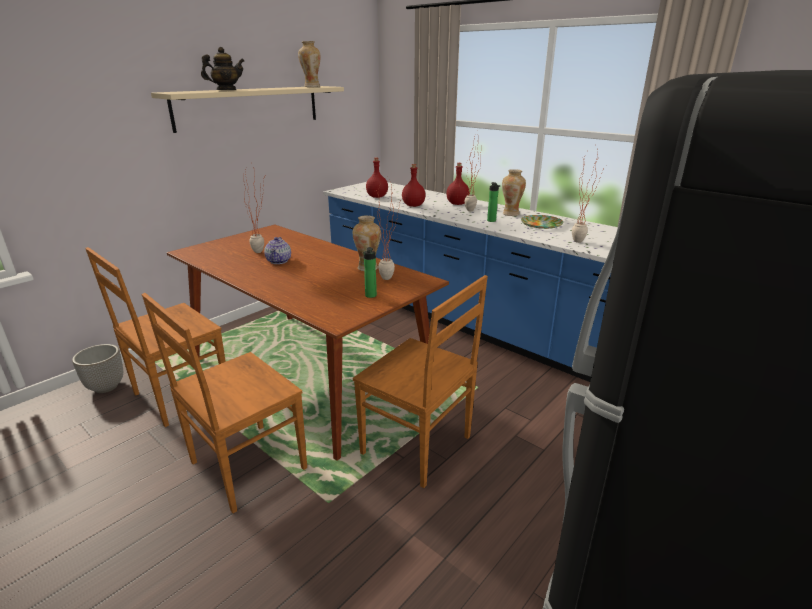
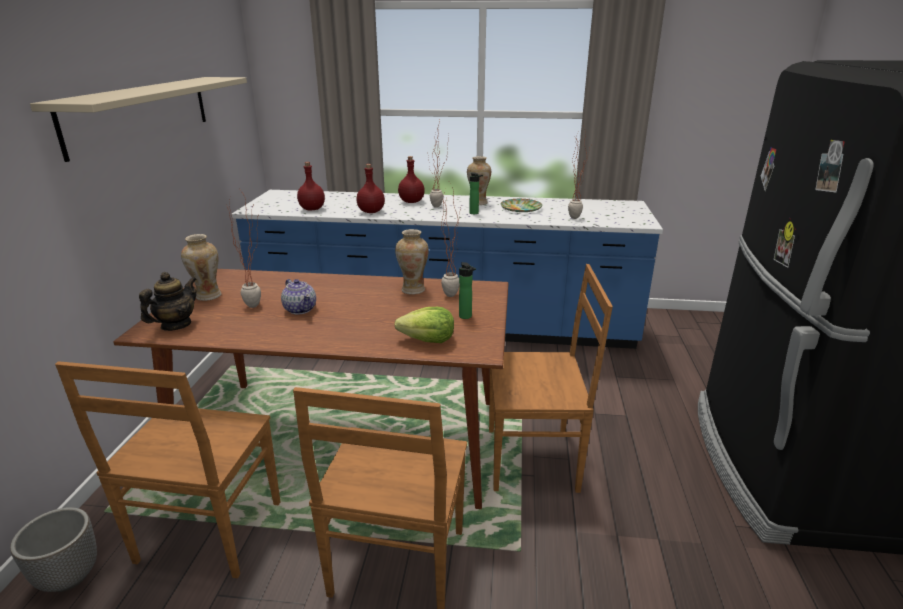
camera: 35 degrees left, 0 degrees up
(226, 90) = (133, 92): teapot -> teapot (176, 325)
(311, 86) = (207, 79): vase -> vase (207, 296)
(318, 303) = (428, 340): none -> lettuce

